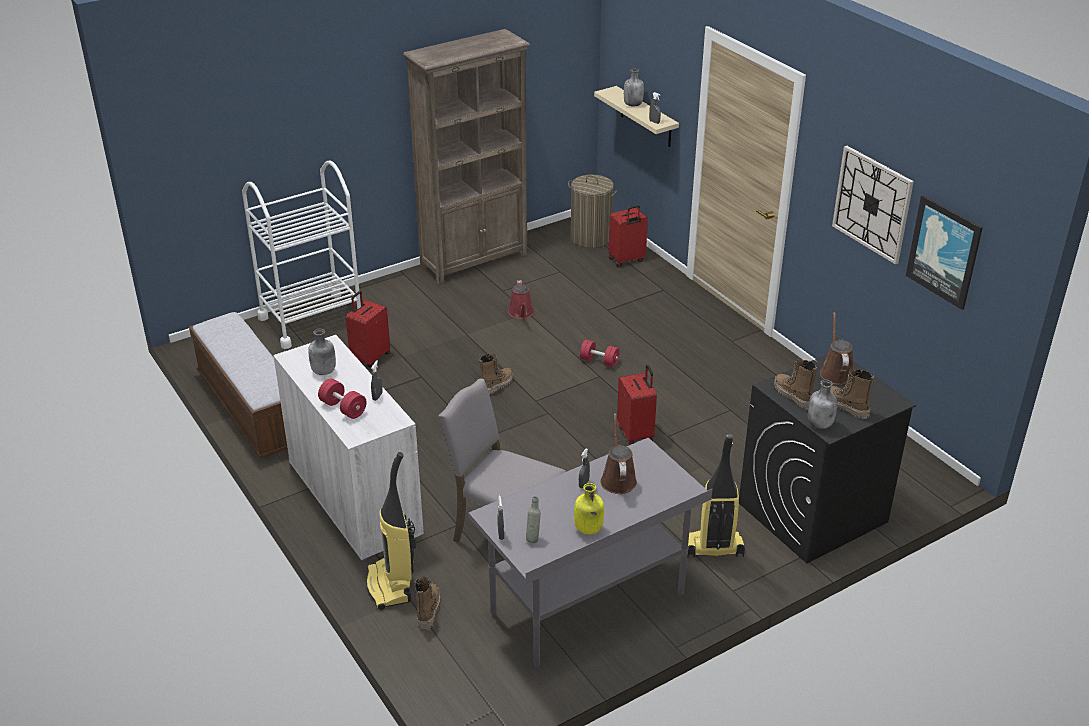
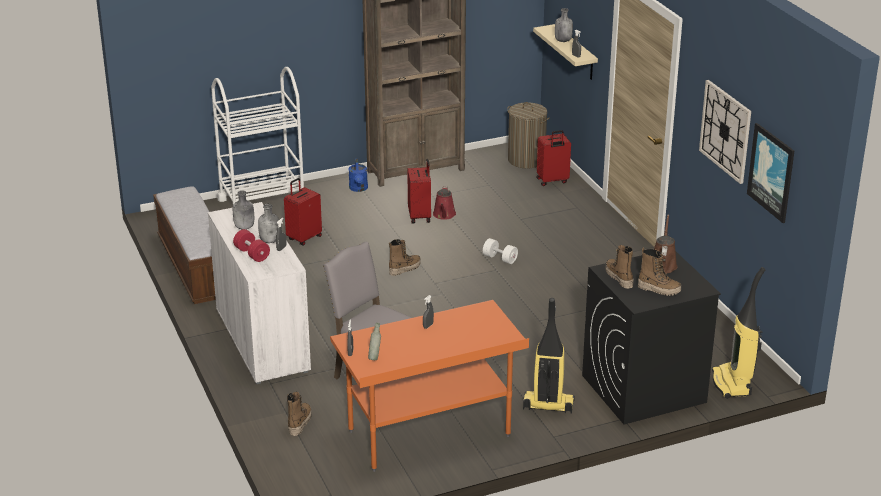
camera: 10 degrees right, 5 degrees down
(391, 586) = (274, 403): vacuum cleaner -> vacuum cleaner (732, 383)
(416, 289) = (358, 189): none -> blue watering can
(588, 529) = (420, 356): yellow bottle -> none
(588, 606) = (429, 434): grey desk -> orange desk
(599, 361) = (500, 258): red dumbbell -> white dumbbell
(618, 479) = (456, 325): brown watering can -> none
(636, 434) = (513, 316): red suitcase -> red suitcase (420, 216)
(820, 424) = (632, 299): grey bottle -> grey bottle (270, 240)
(845, 407) = (659, 289): boot -> boot turned 150 degrees clockwise

